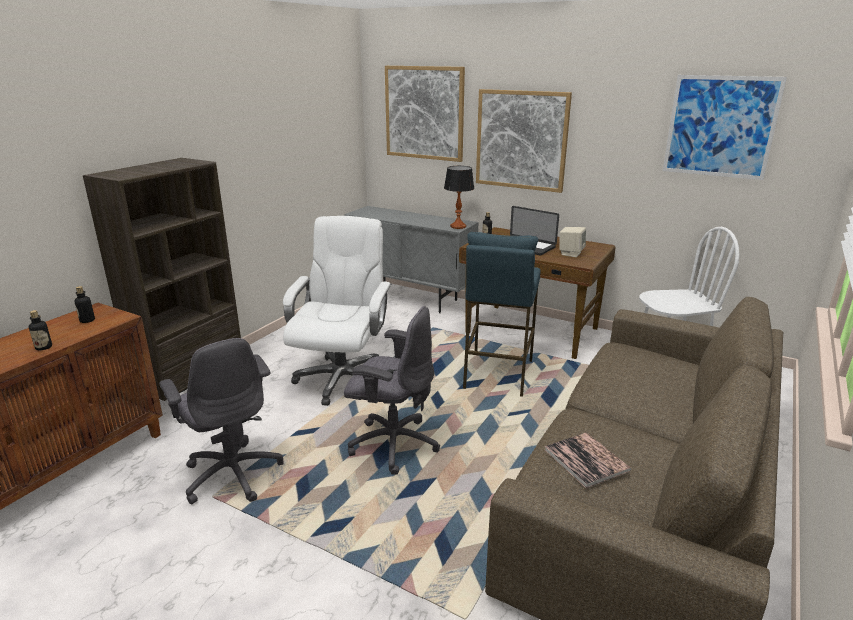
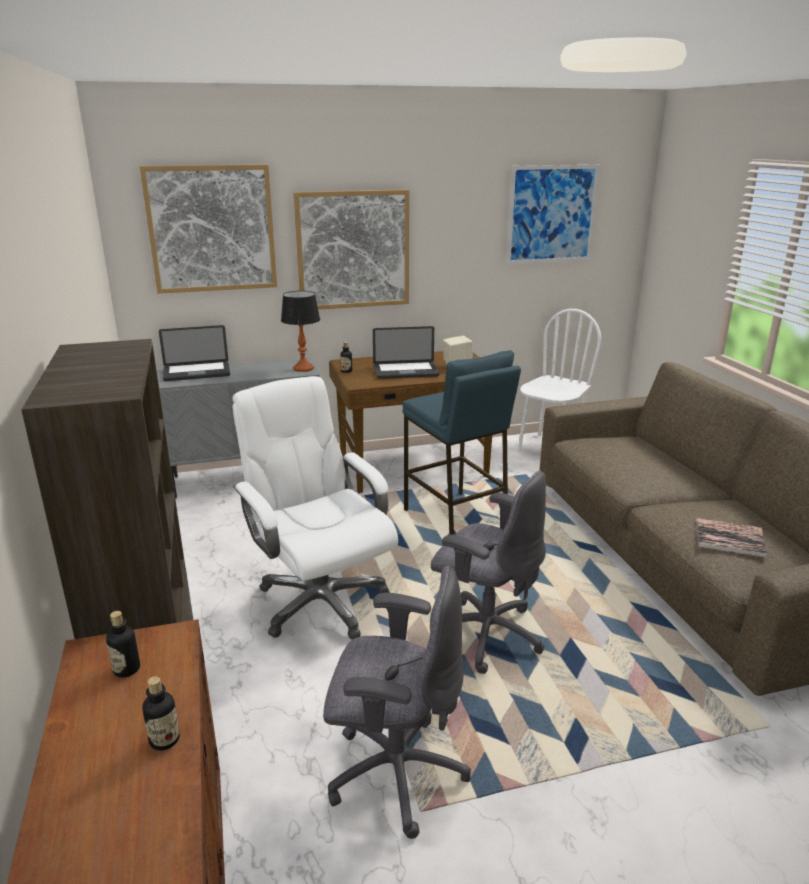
camera: 45 degrees left, 0 degrees up
(392, 444) = (485, 634): grey office chair -> grey office chair turned 60 degrees clockwise
(396, 214) = (197, 373): none -> laptop

